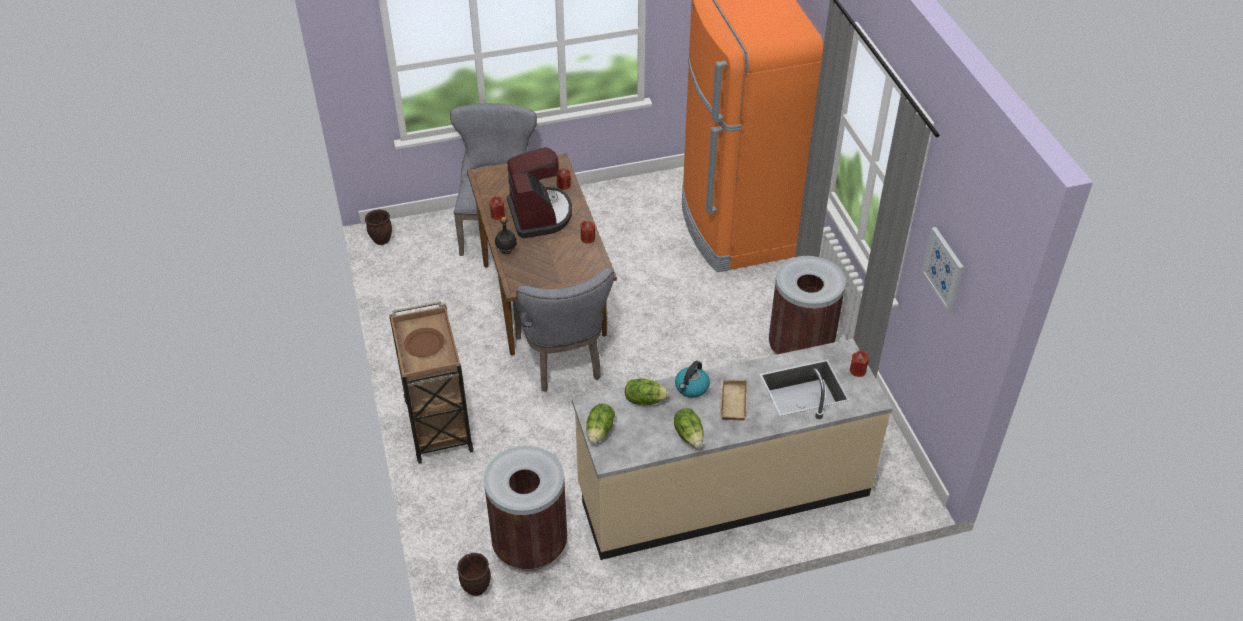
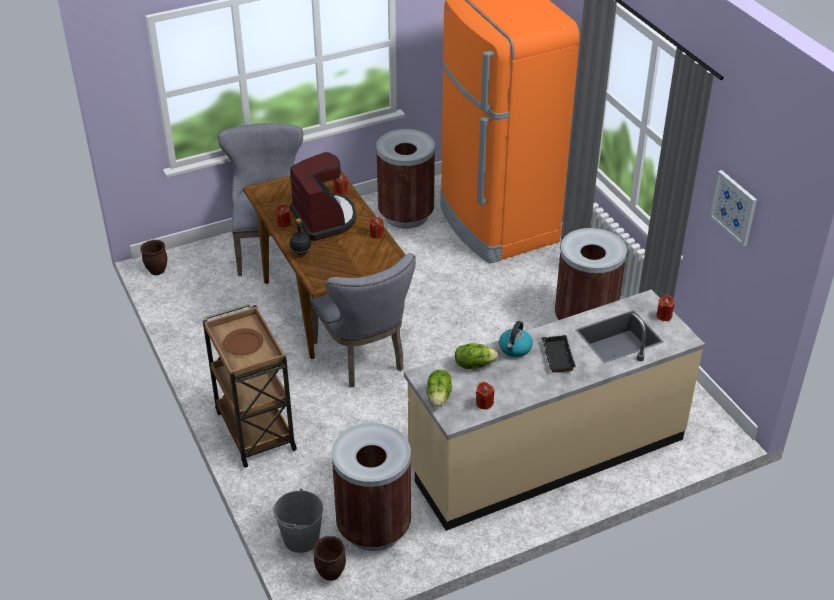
camera: 10 degrees left, 5 degrees down
(456, 546) = (301, 538): none -> grey bucket
(644, 207) = (406, 215): none -> brown trash can
(644, 444) = (484, 403): none -> red candle
(689, 435) = (525, 390): lettuce -> none
(731, 402) = (556, 356): beige tray -> black tray

